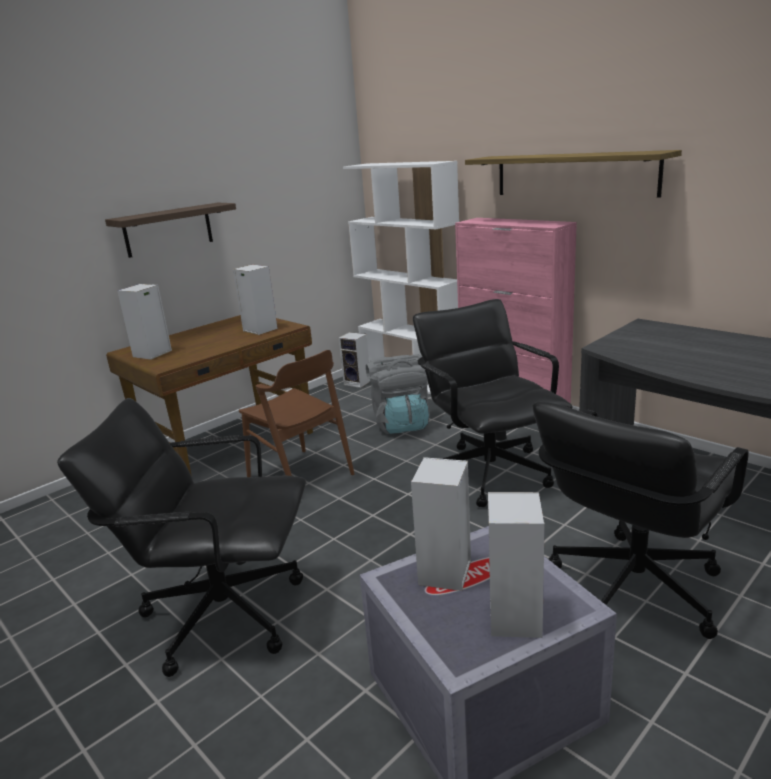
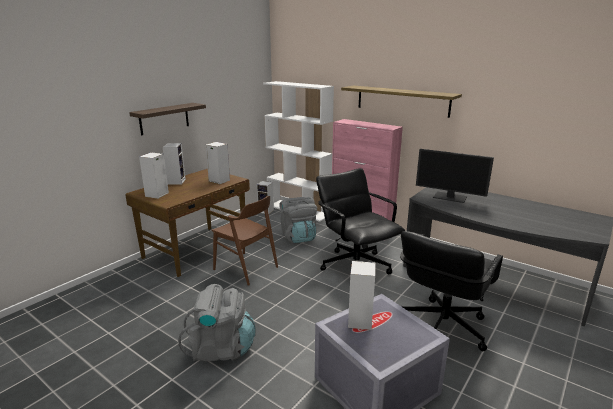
camera: 10 degrees left, 0 degrees up
(222, 613) = (221, 348): black office chair -> grey backpack
(513, 615) = (400, 341): speaker -> speaker (176, 181)
(661, 344) = (450, 197): none -> monitor

